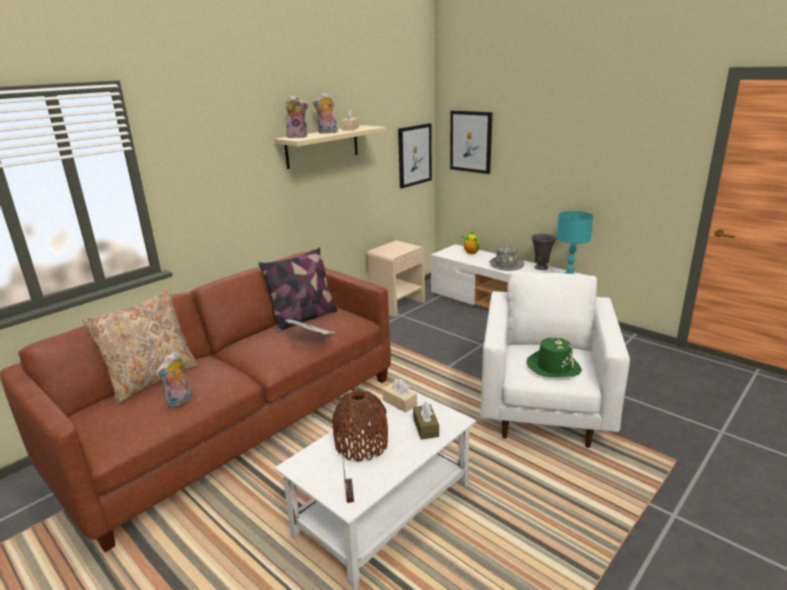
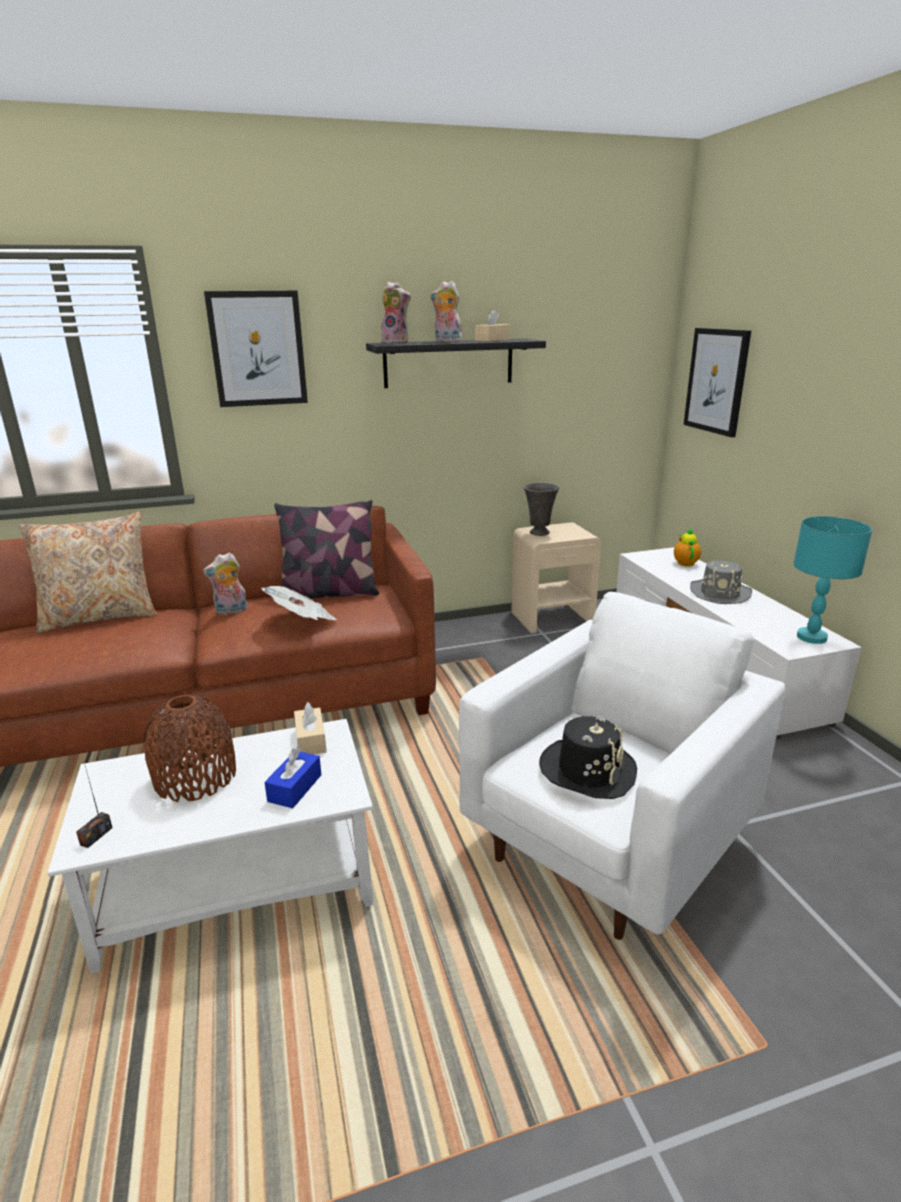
camera: 30 degrees right, 0 degrees up
(180, 401) = (82, 649): plush toy -> plush toy (231, 611)
(322, 146) = (448, 363): beige shelf -> black shelf
(414, 155) = (625, 396): picture -> picture (258, 349)
(425, 427) = (295, 788): brown tissue box -> blue tissue box
(541, 268) = (776, 611): grey vase -> grey vase (539, 533)
(553, 366) = (587, 770): green hat -> black hat

